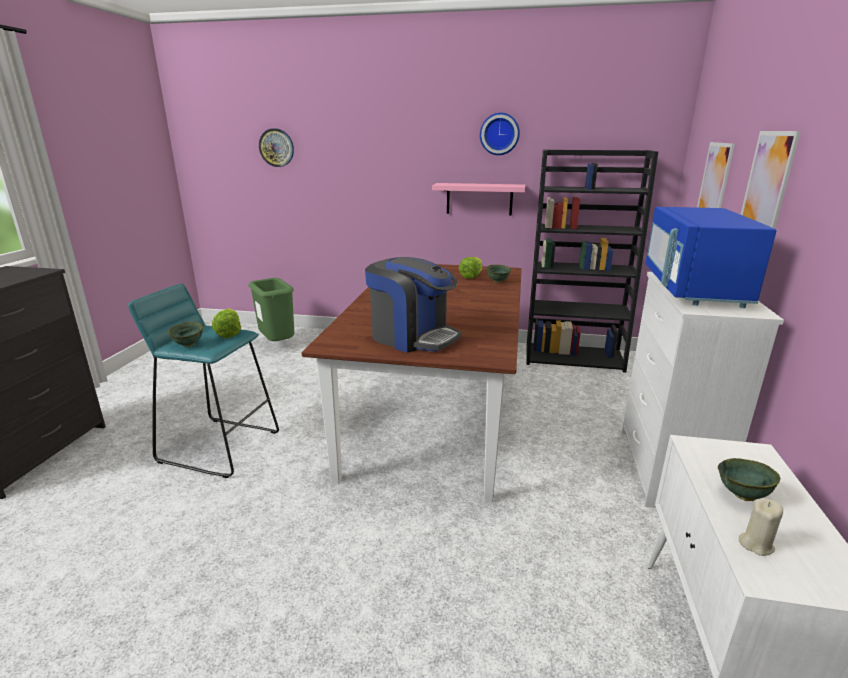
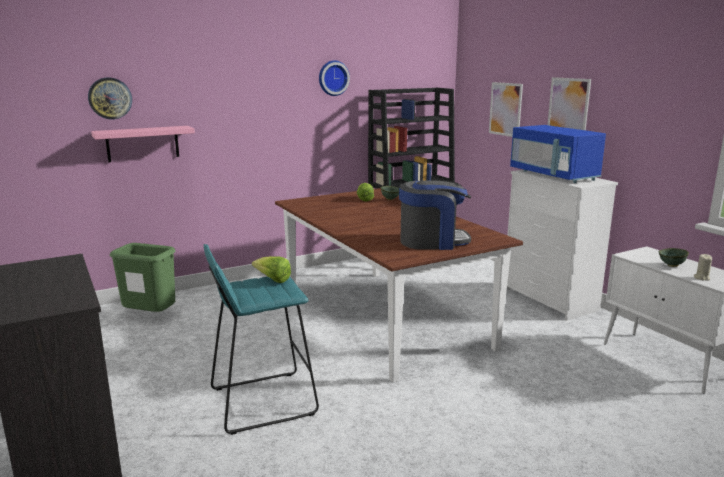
camera: 40 degrees left, 5 degrees down
(189, 345) = (265, 295): green bowl -> none
(479, 199) = (320, 134): pink shelf -> pink shelf (142, 143)

